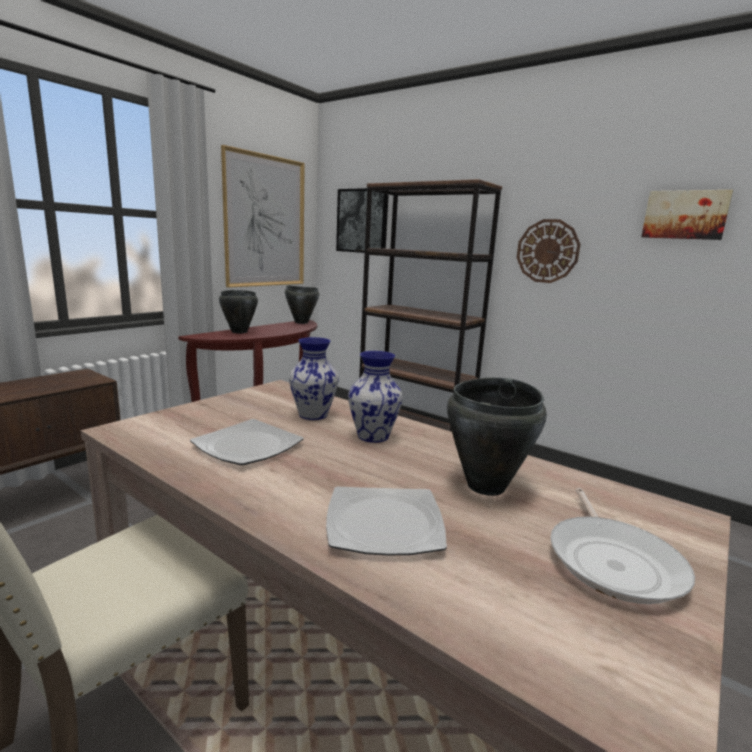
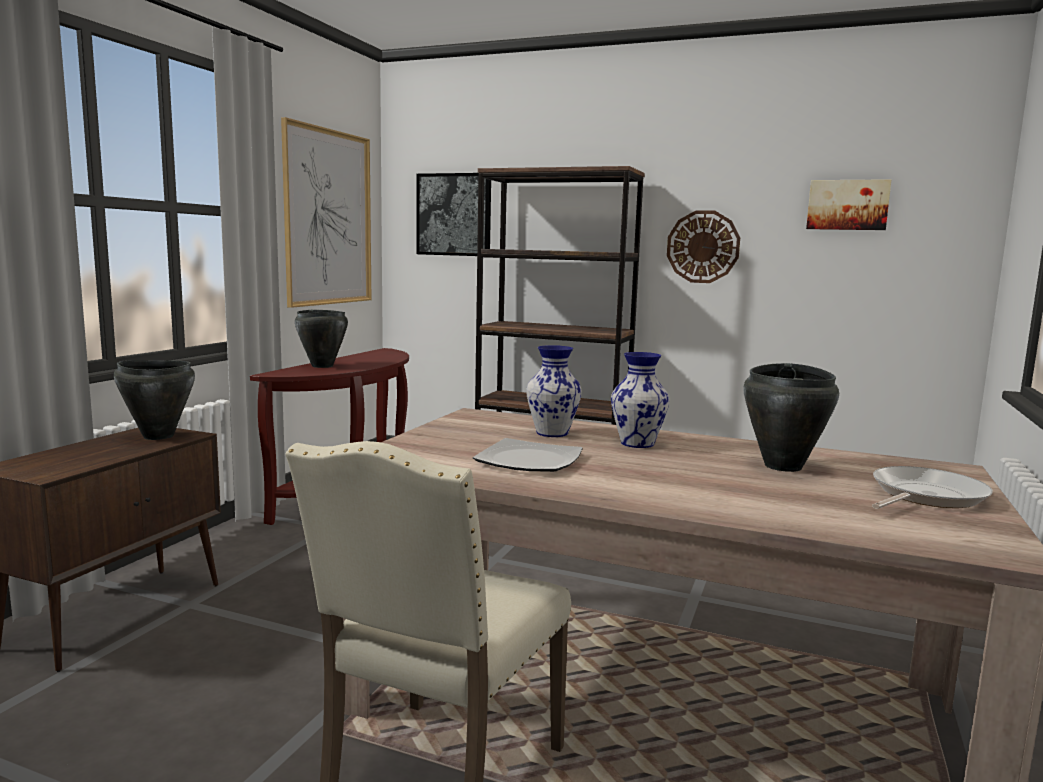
camera: 15 degrees left, 5 degrees down
(301, 322) = (383, 351): black cooking pot -> black cooking pot (158, 436)
(383, 524) = (732, 495): plate -> none
(612, 561) = (924, 496): frying pan -> frying pan turned 120 degrees counterclockwise

